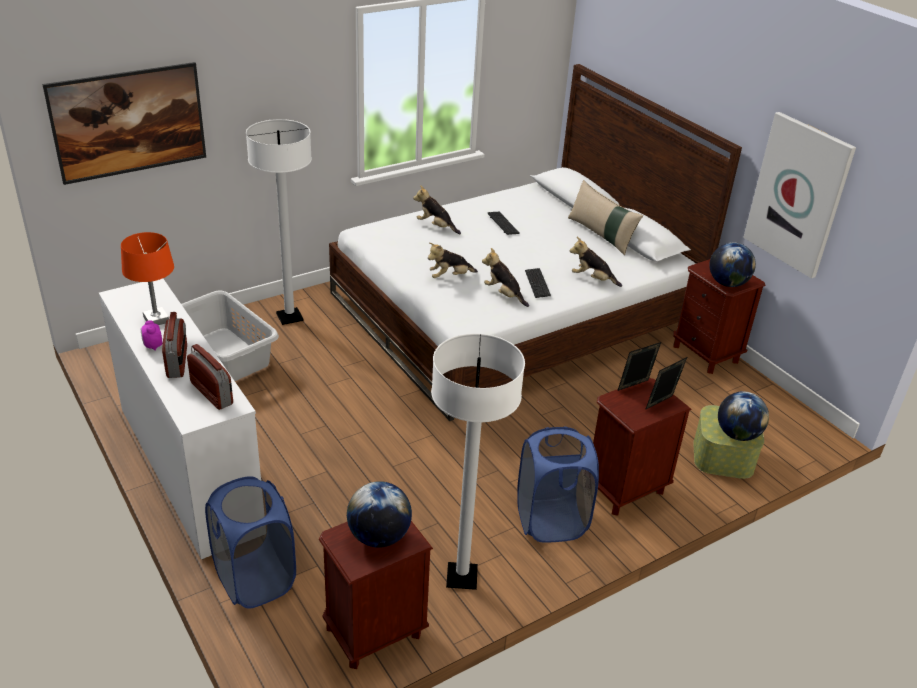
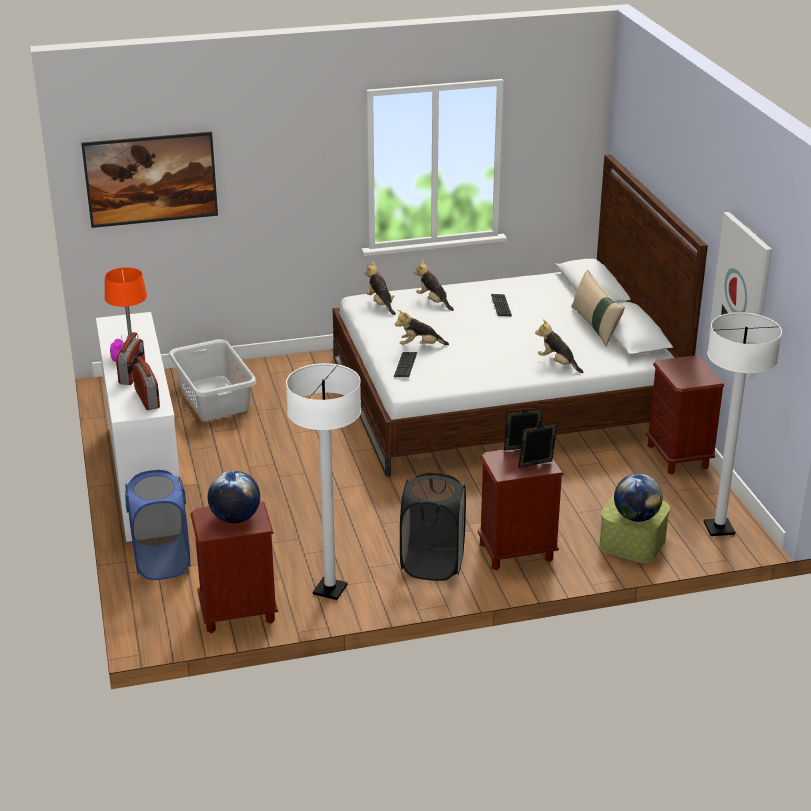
camera: 20 degrees right, 5 degrees down
(289, 317) = (285, 374): white floor lamp -> white floor lamp (719, 528)
(504, 294) = (461, 366): plush toy -> plush toy (380, 304)
(537, 284) = (499, 361): keyboard -> keyboard (405, 365)
(551, 521) = (432, 564): blue laundry basket -> black laundry basket
(727, 283) = (682, 380): globe -> none

